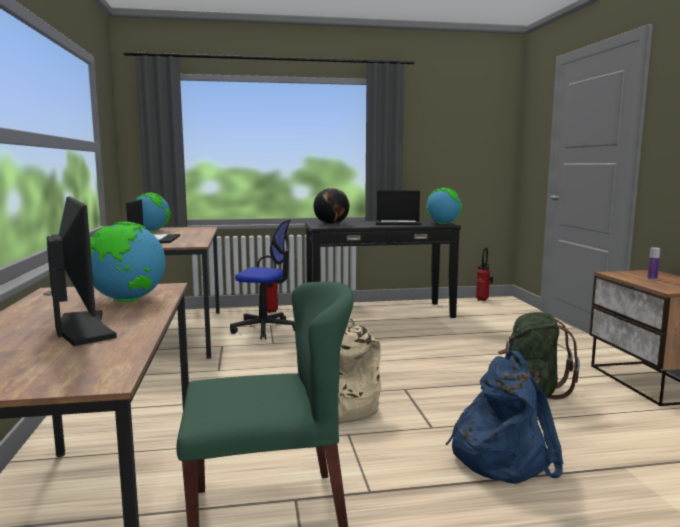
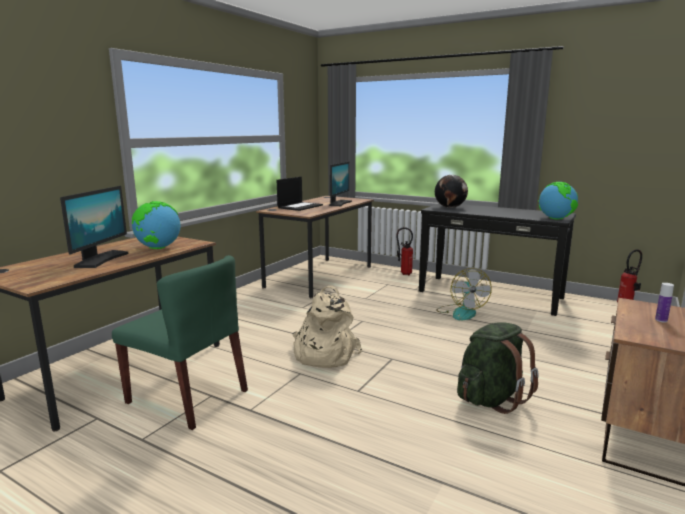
camera: 40 degrees right, 5 degrees up
(152, 231) = (321, 199): globe -> none
(193, 232) = (339, 203): none -> monitor
(265, 329) = (379, 286): office chair -> none
(384, 333) = (461, 312): none -> fan
(398, 223) = (515, 213): laptop -> none
(500, 456) = (364, 429): blue backpack -> none

